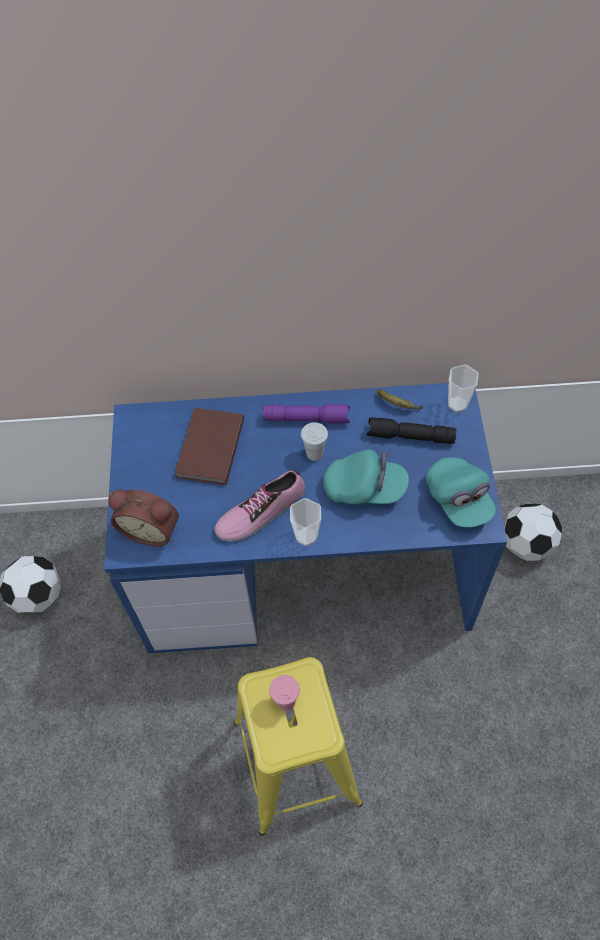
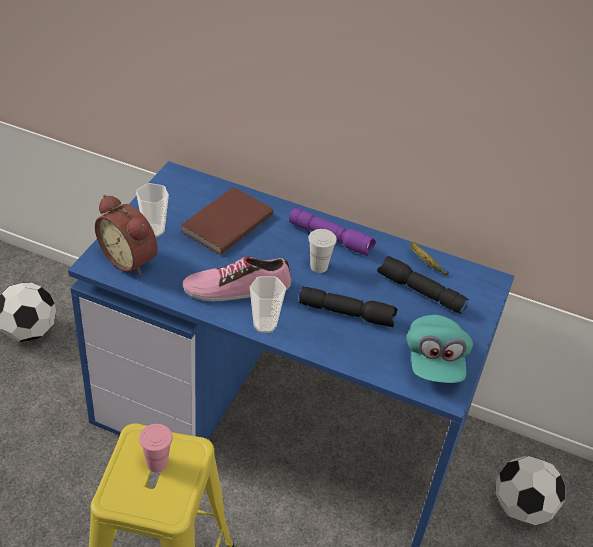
camera: 20 degrees right, 15 degrees down
(364, 488) = (347, 313): turquoise cap -> black flashlight
(457, 404) = (485, 286): cup -> cup (154, 230)

